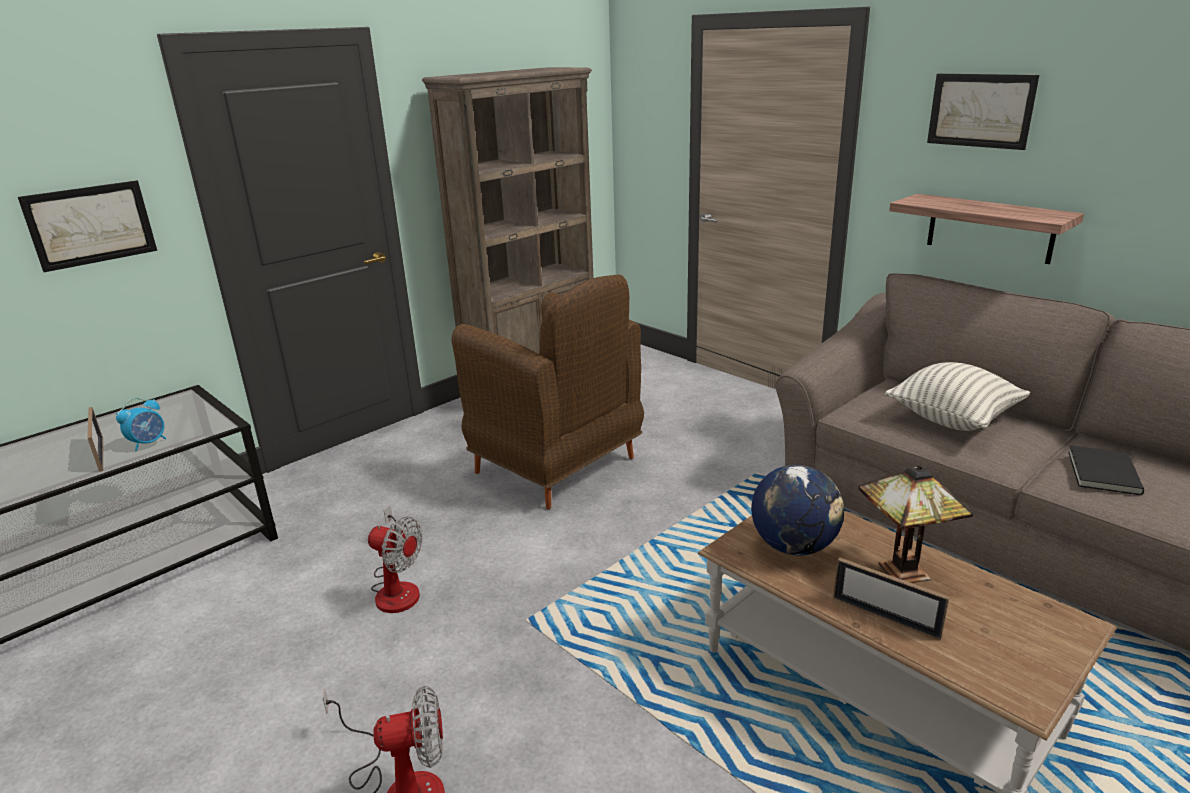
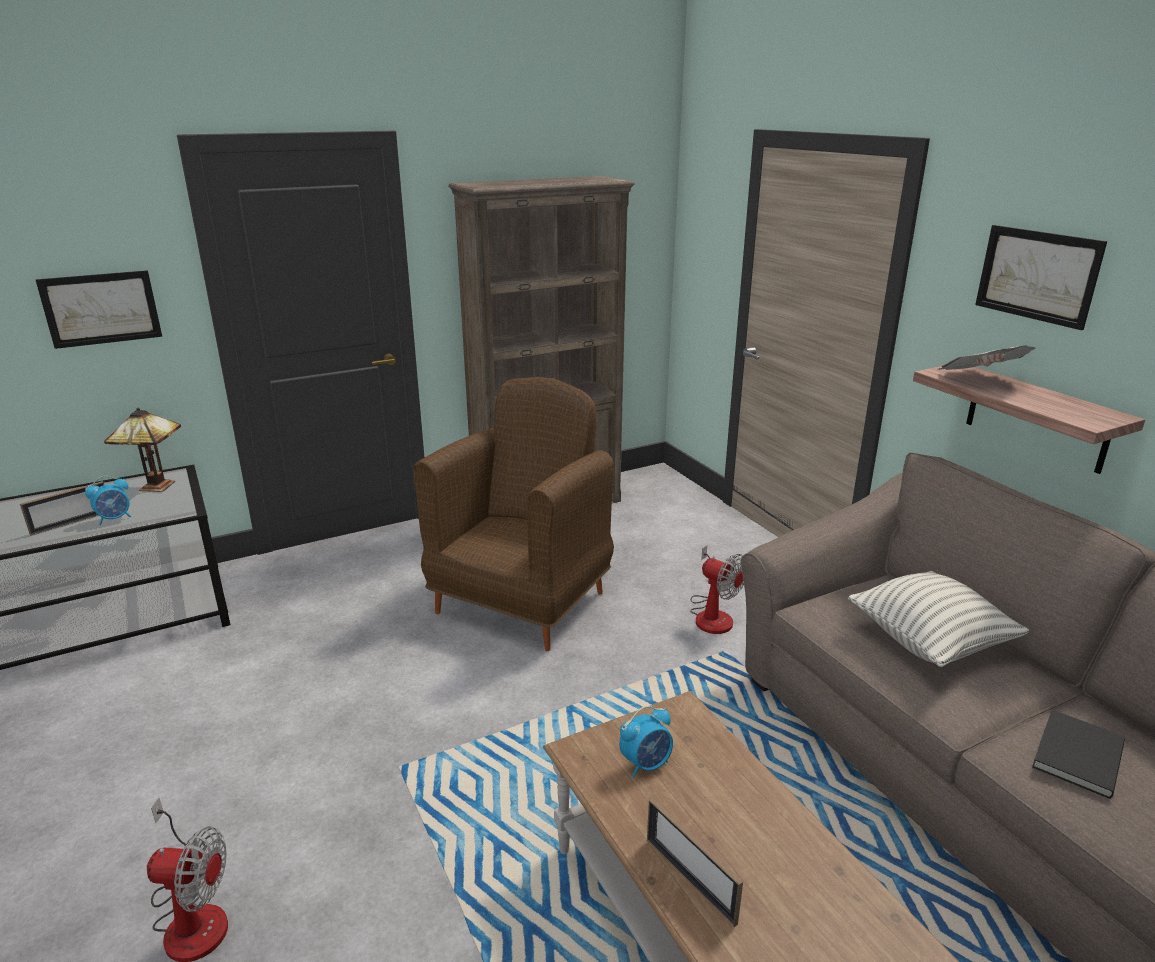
camera: 15 degrees right, 0 degrees up
(101, 454) = (71, 523): picture frame -> picture frame turned 60 degrees clockwise
(397, 587) = (303, 701): fan -> fan (712, 614)
(557, 466) = (522, 601): brown armchair -> brown armchair turned 120 degrees counterclockwise
(794, 546) = (646, 764): globe -> alarm clock
(902, 573) = (745, 829): table lamp -> table lamp (154, 487)
(945, 203) = (980, 380): none -> newspaper

